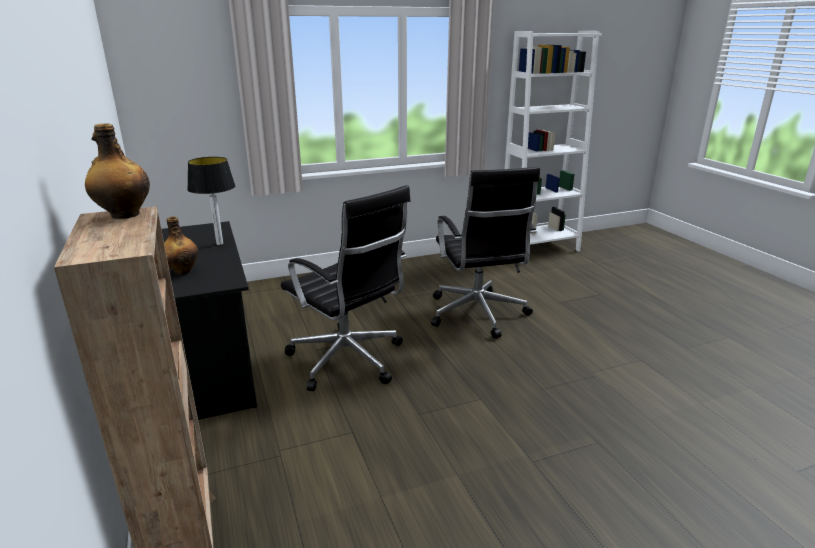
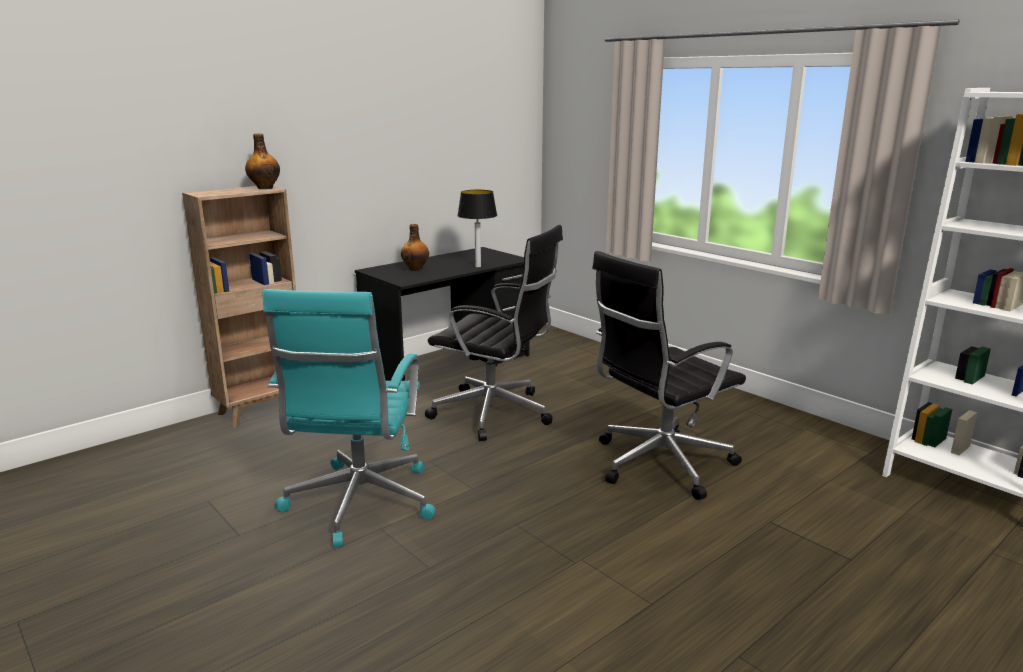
camera: 70 degrees right, 5 degrees down
(348, 361) = (495, 414): black office chair -> black office chair turned 90 degrees counterclockwise
(485, 471) = (359, 504): none -> turquoise office chair

